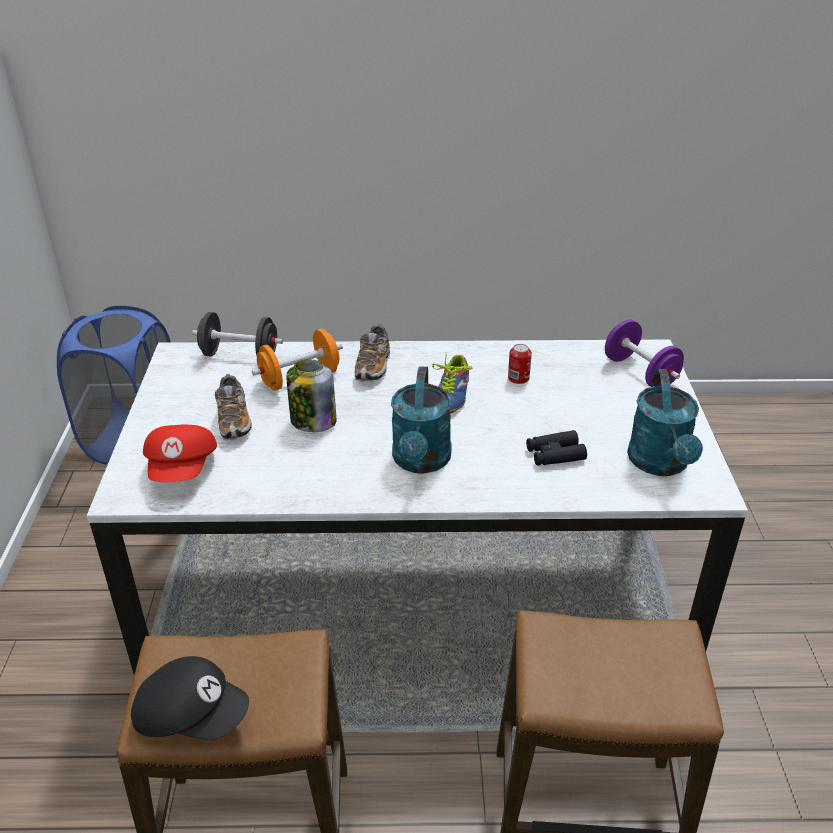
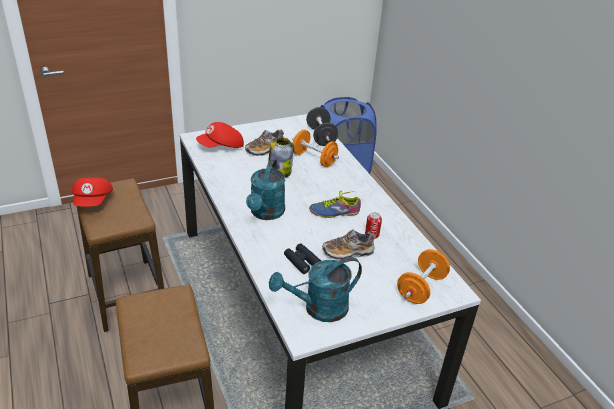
camera: 65 degrees right, 0 degrees up
(192, 715) = (93, 201): black cap -> red cap
(373, 366) = (343, 179): shoe -> shoe (348, 252)
(421, 462) = (266, 213): turquoise watering can -> turquoise watering can turned 60 degrees counterclockwise
(640, 372) = (421, 288): purple dumbbell -> orange dumbbell

